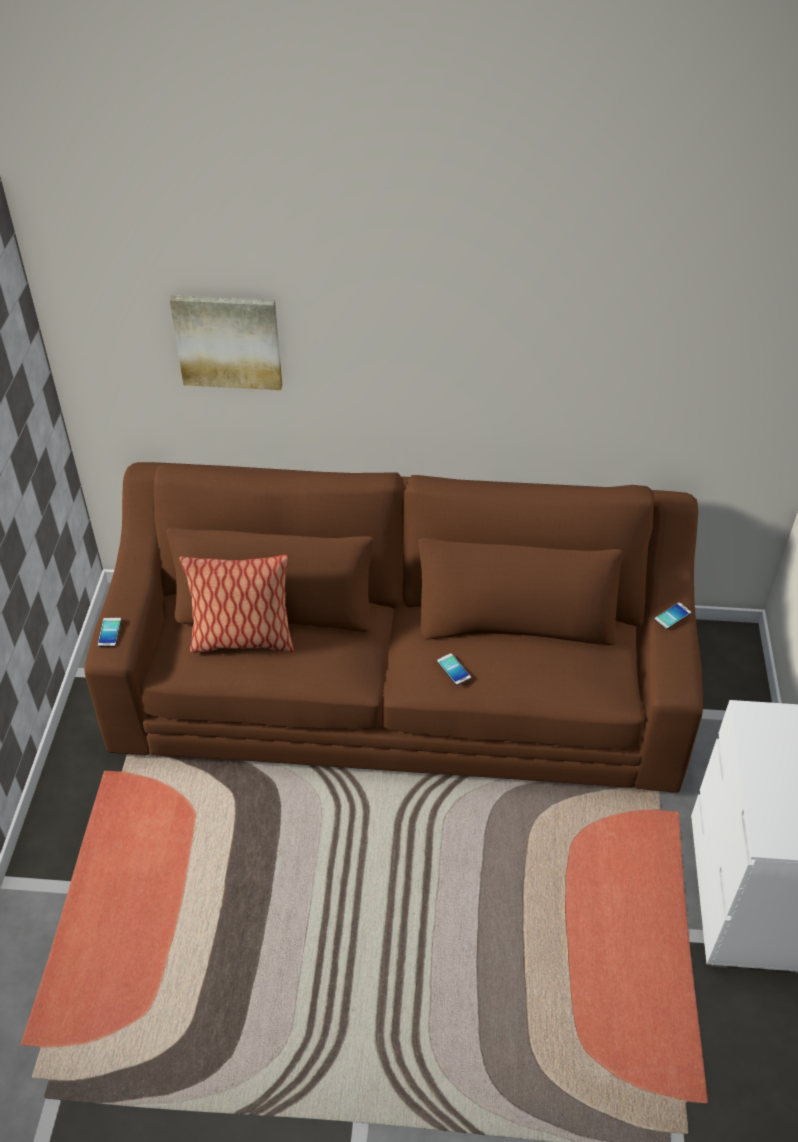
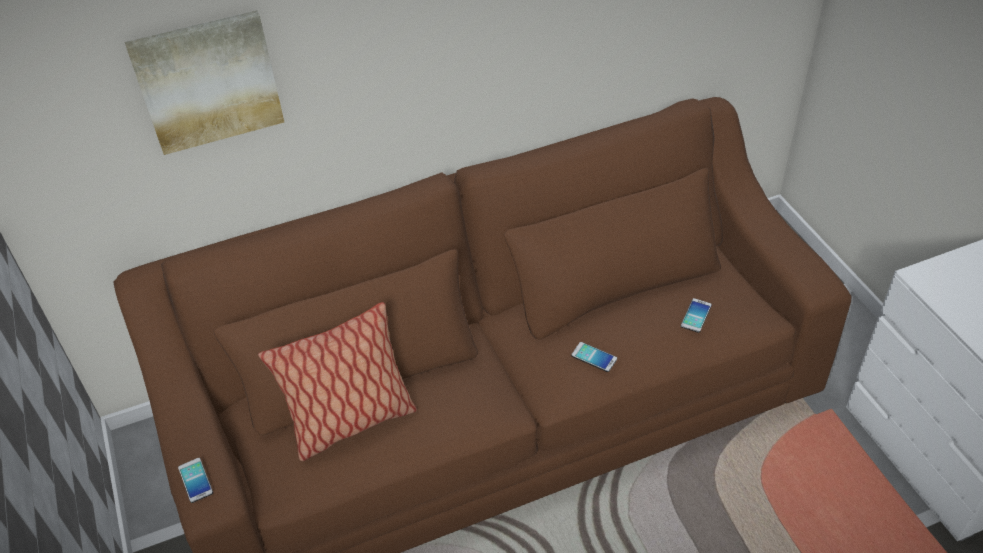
camera: 25 degrees left, 0 degrees up
(672, 616) = (762, 219): phone -> phone (696, 316)

